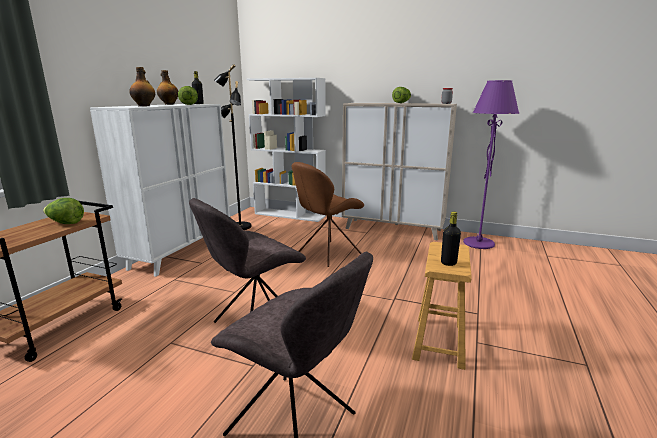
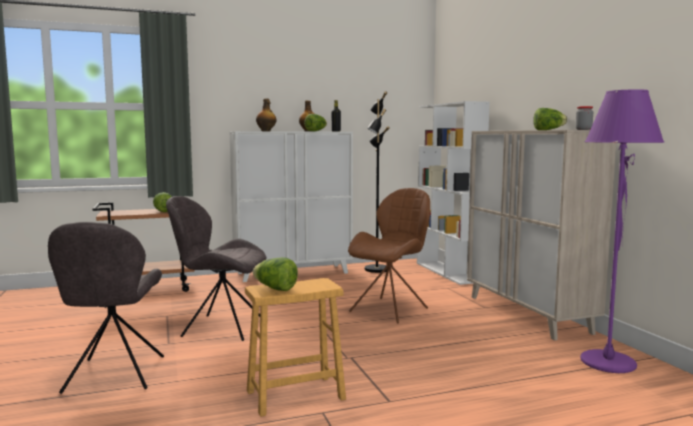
camera: 50 degrees right, 10 degrees down
(327, 254) = (390, 309): brown chair -> brown chair turned 120 degrees clockwise
(448, 263) = (275, 289): black bottle -> lettuce

